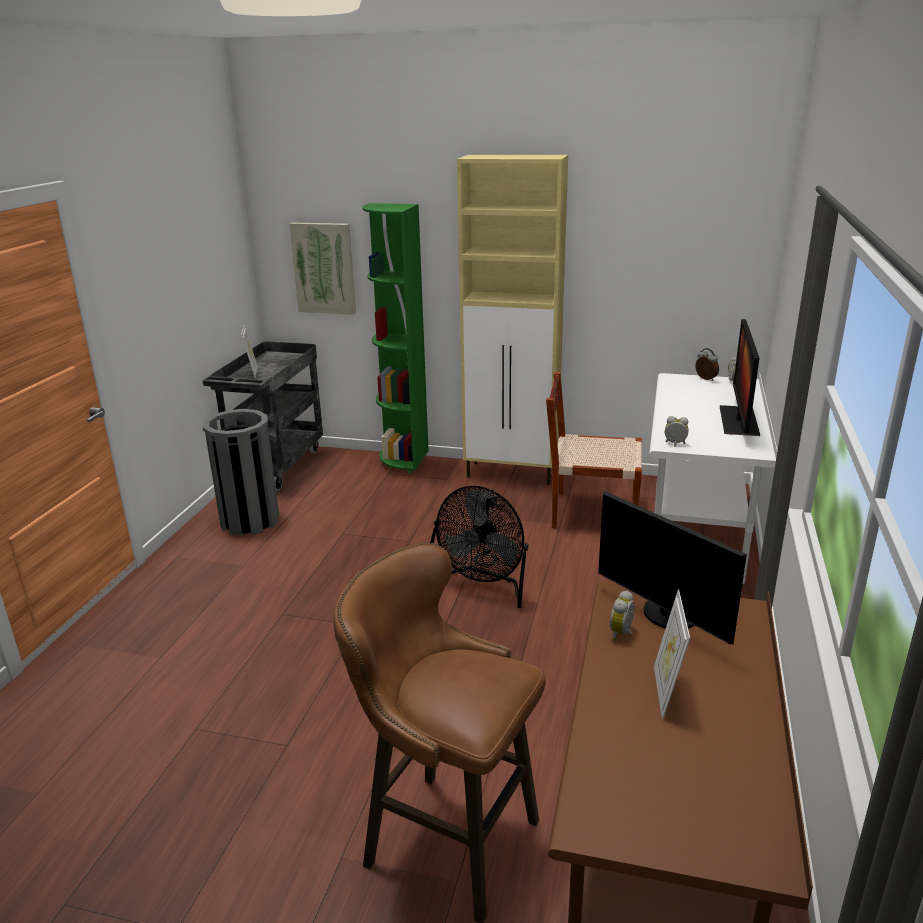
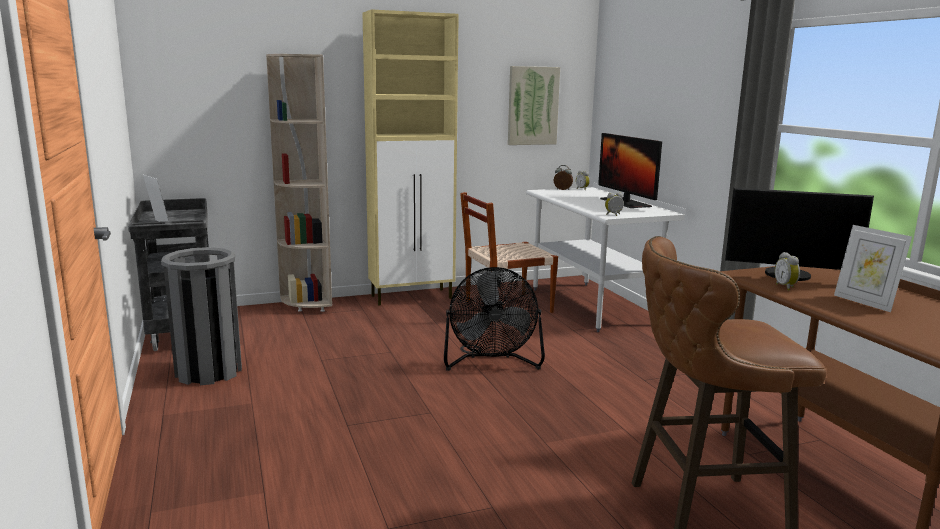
camera: 35 degrees left, 10 degrees down
(324, 268) = (214, 119): picture -> picture (532, 106)
(402, 464) = (307, 307): green bookcase -> beige bookcase

